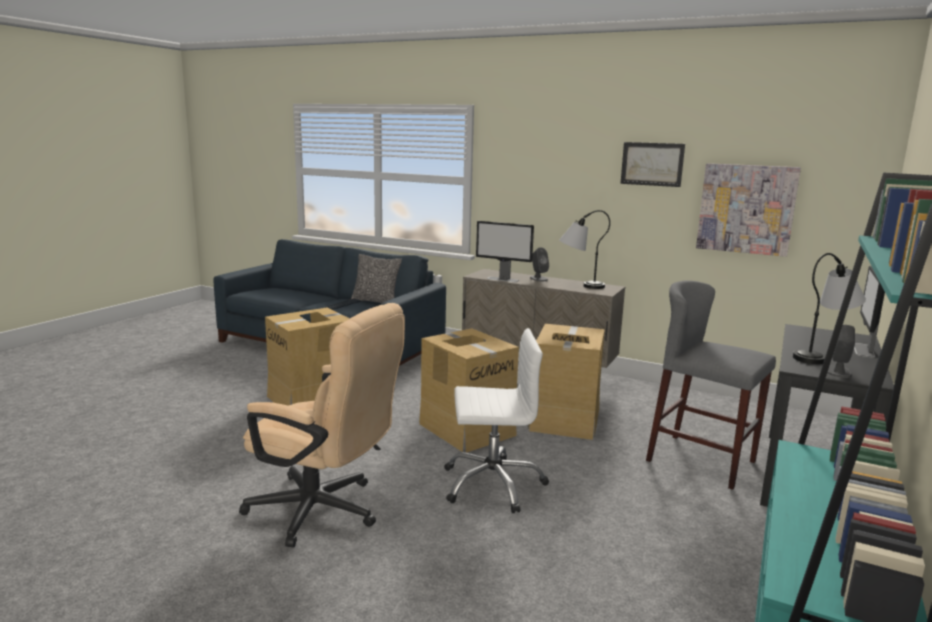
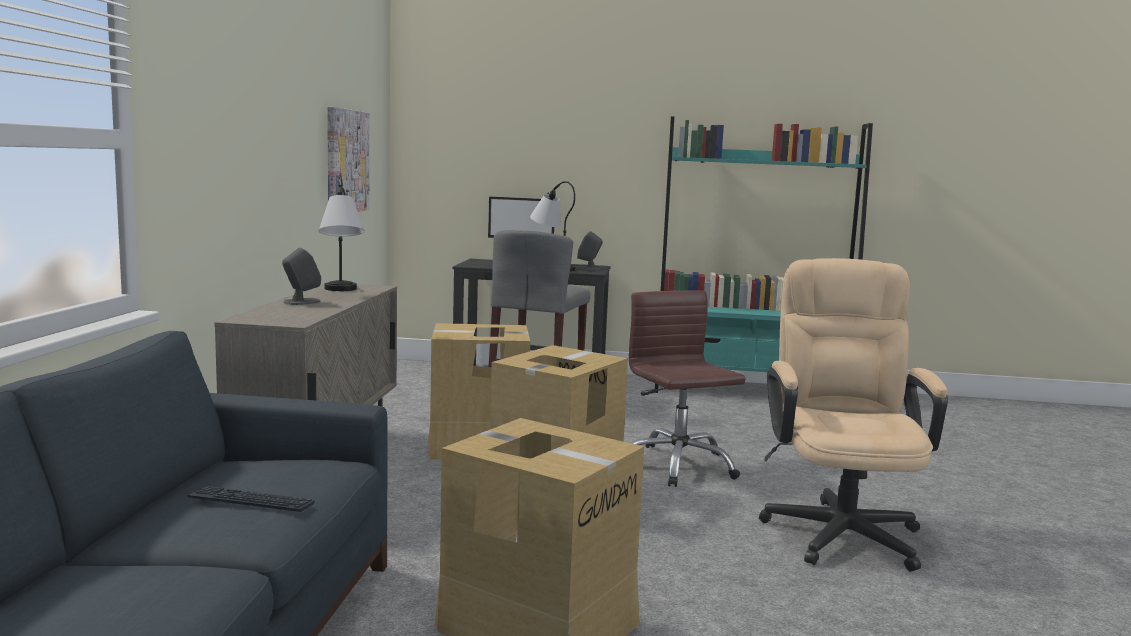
camera: 110 degrees left, 5 degrees down
(376, 302) = (173, 488): pillow -> none
(492, 484) = (677, 465): white office chair -> brown office chair
(503, 279) = (319, 312): monitor -> none
(652, 164) = (299, 106): picture -> none

